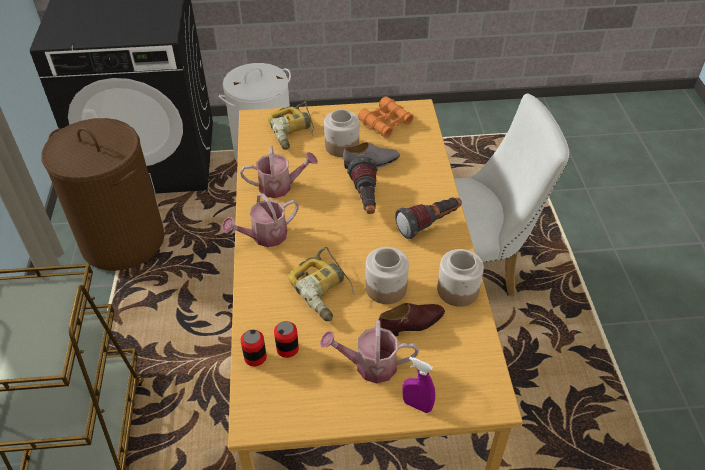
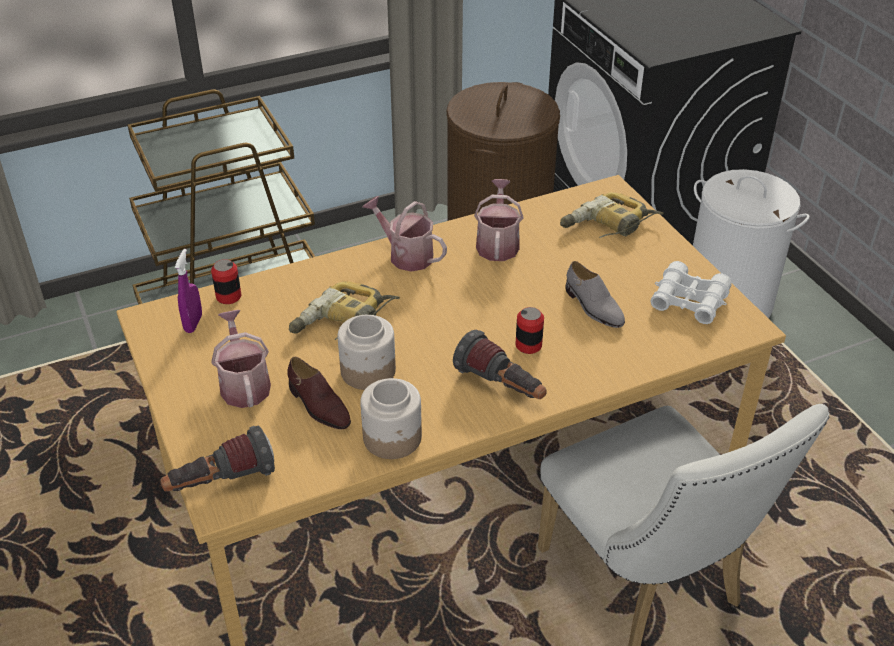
camera: 70 degrees right, 5 degrees down
(280, 186) = (497, 243): watering can -> watering can turned 150 degrees counterclockwise
(287, 349) = (247, 316): can -> can (528, 345)
(342, 146) = (607, 273): jar -> none
(366, 199) = (516, 318): flashlight -> flashlight (220, 482)
(386, 123) = (689, 301): orange binoculars -> white binoculars
(417, 405) = (198, 435): purple spray bottle -> purple spray bottle (193, 323)

